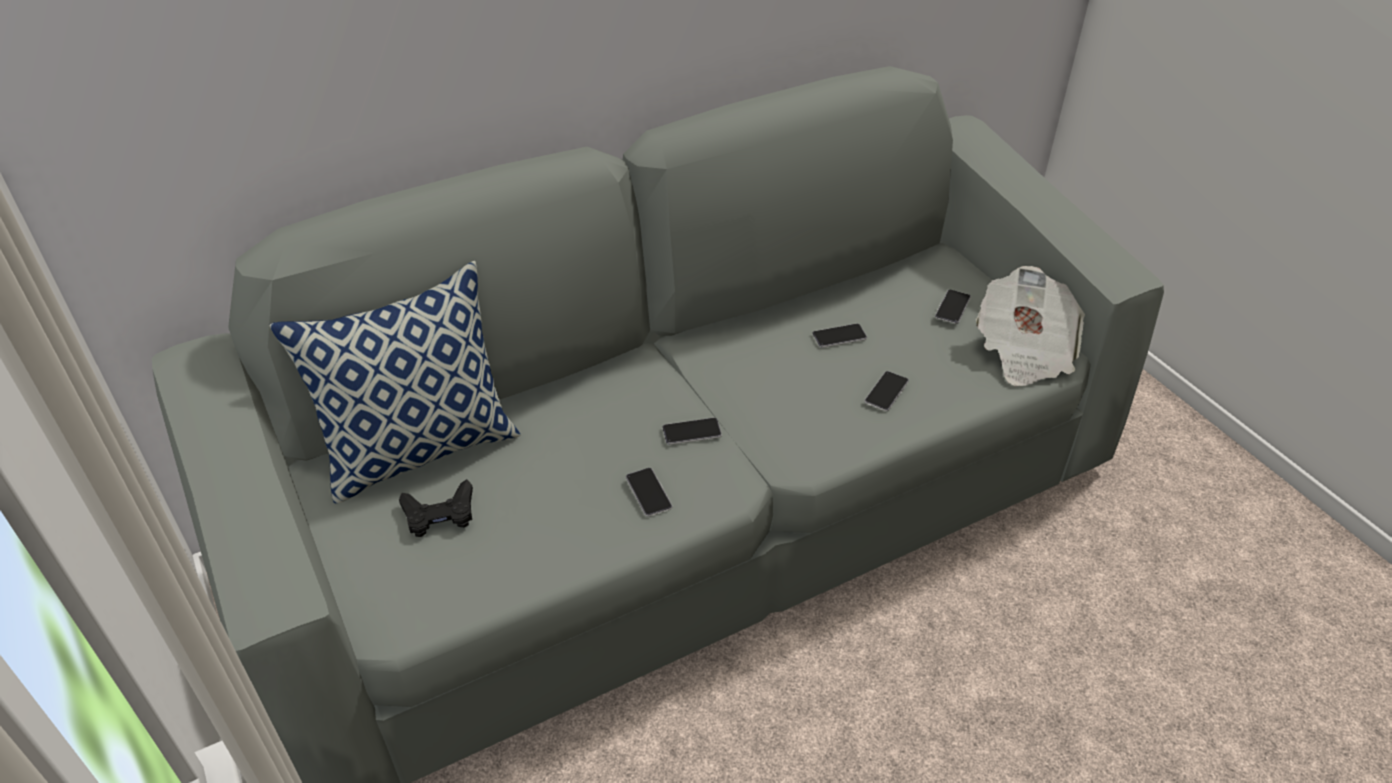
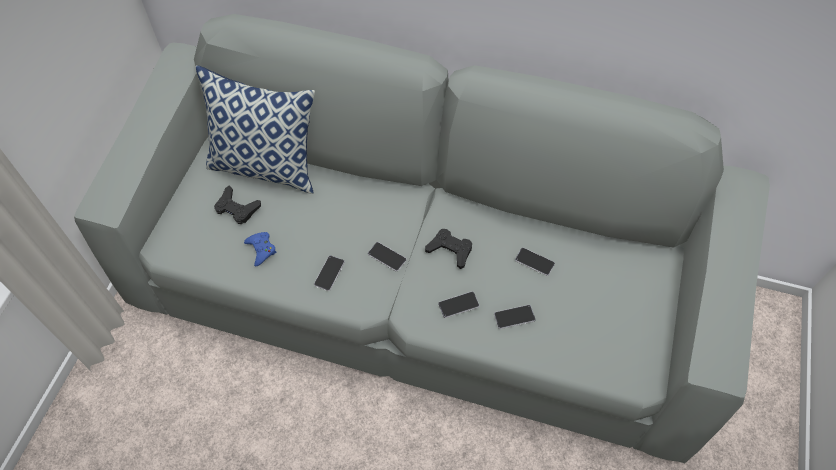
camera: 45 degrees right, 15 degrees up
(531, 531) = (261, 249): none -> blue game controller
(748, 380) = (450, 250): none -> black game controller
(952, 307) = (624, 296): phone -> phone (458, 305)
(1024, 351) = (629, 359): newspaper -> none

